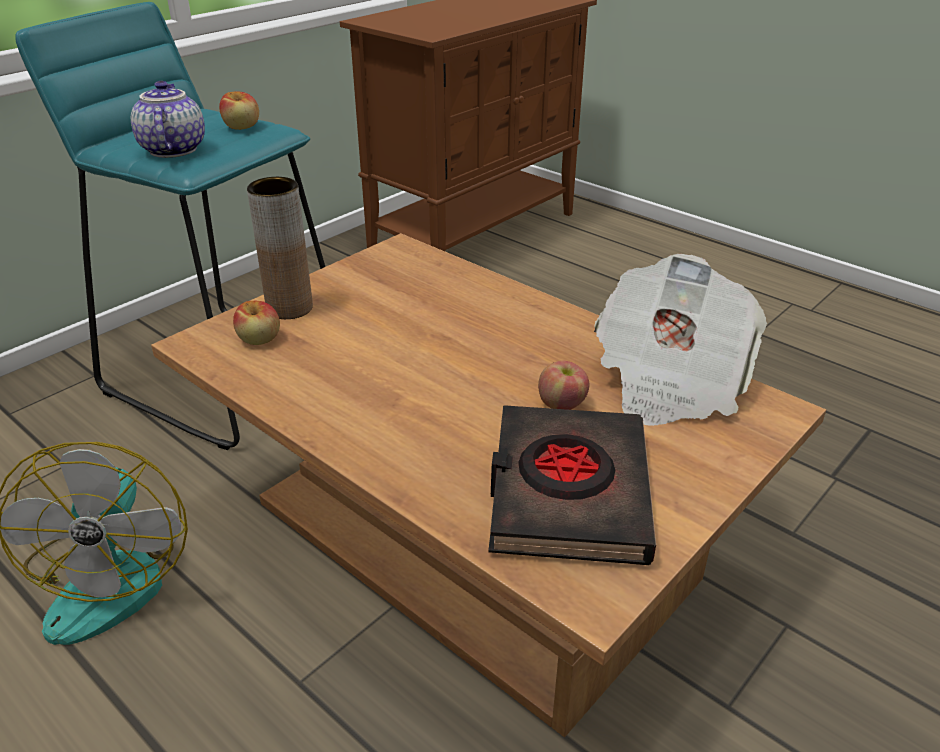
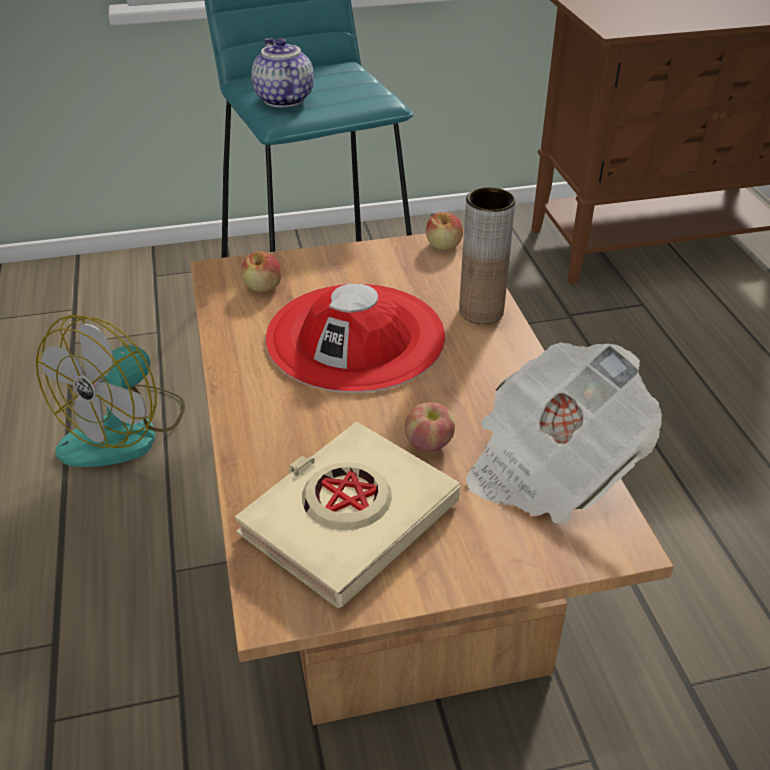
camera: 35 degrees right, 5 degrees up
(171, 150) = (282, 99): teapot -> teapot turned 45 degrees counterclockwise
(242, 127) = (359, 91): apple -> apple (443, 245)
(289, 308) = (310, 267): brown vase -> brown vase (481, 311)
(400, 348) = (355, 337): none -> red hat
(568, 492) = (349, 518): black book -> beige book

